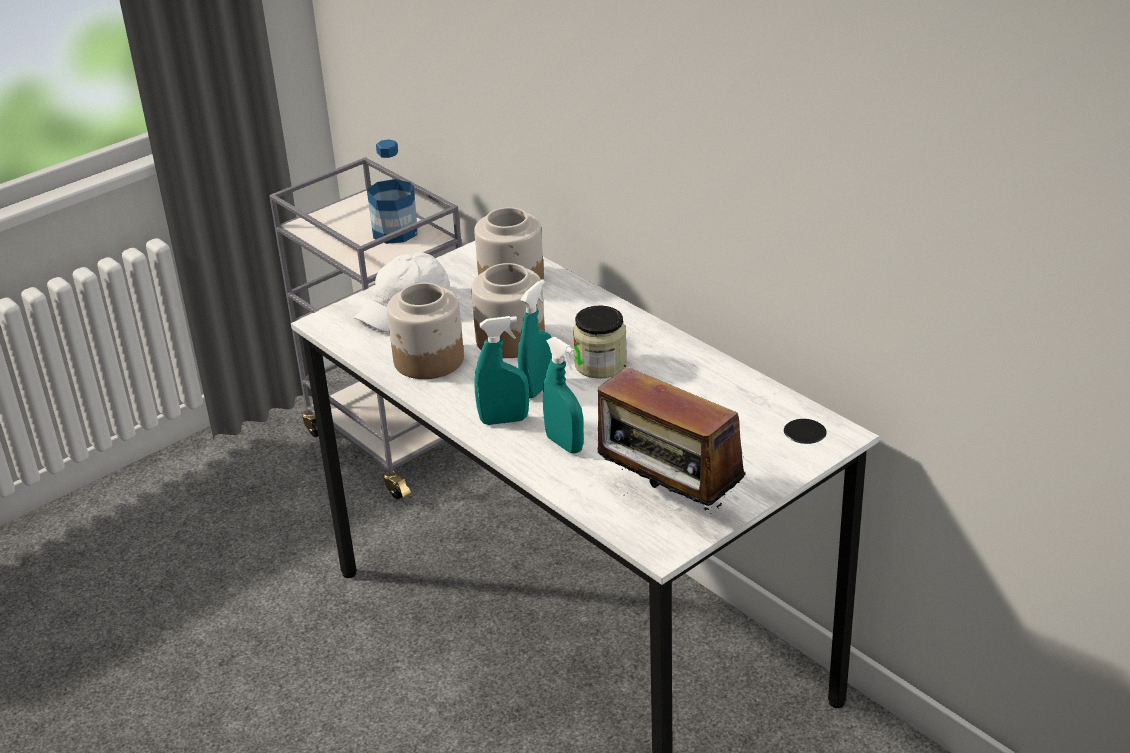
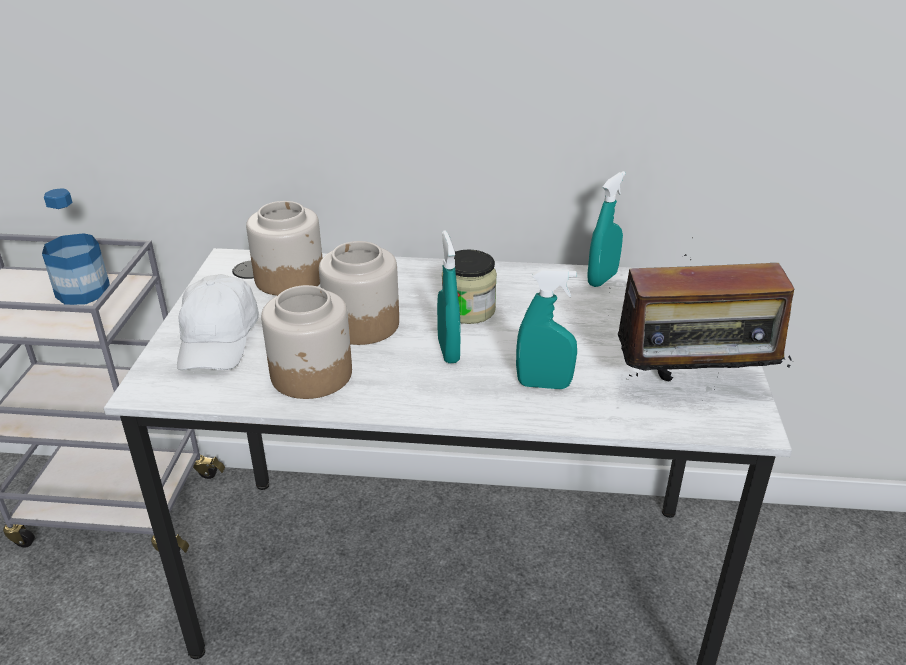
camera: 45 degrees left, 0 degrees up
(504, 420) = (463, 391): turquoise spray bottle -> turquoise spray bottle (602, 279)

